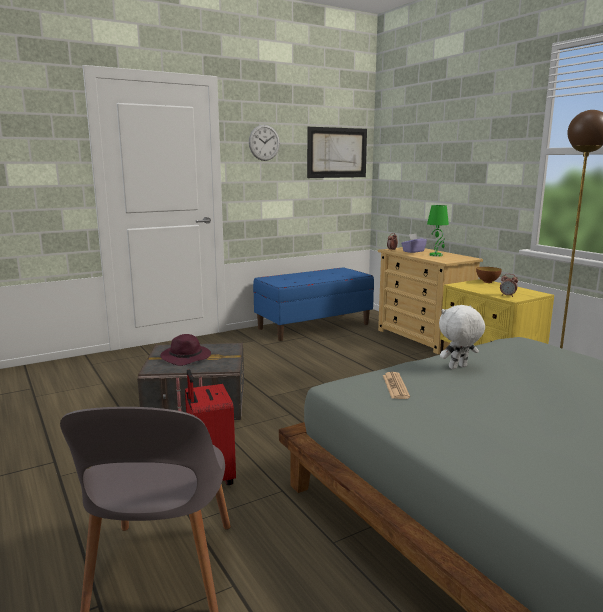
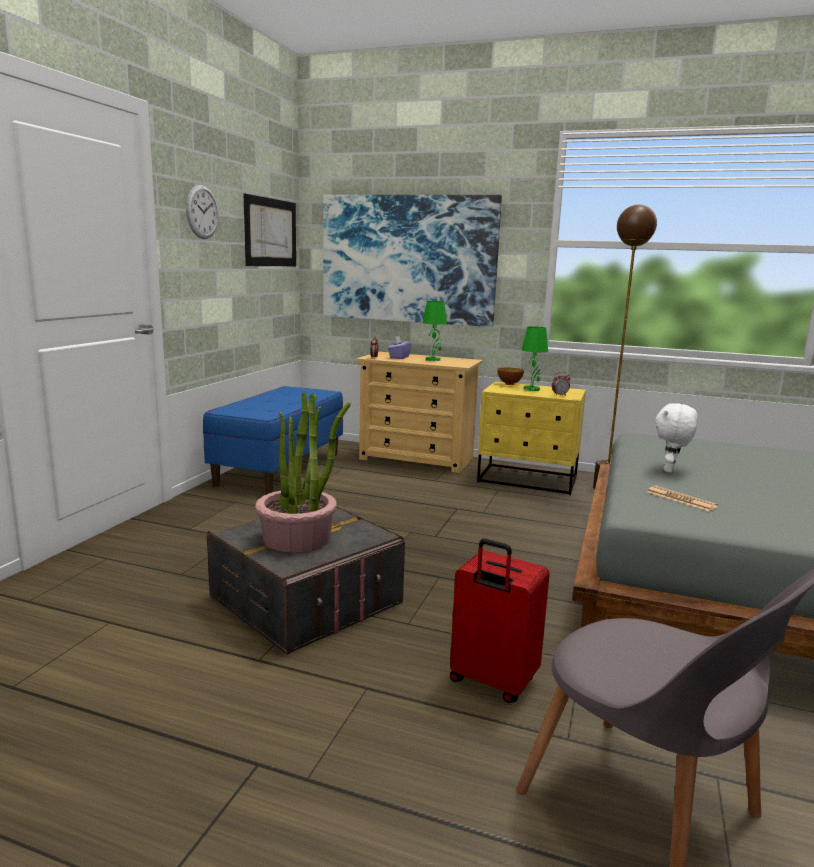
camera: 40 degrees left, 0 degrees up
(187, 358) = (298, 538): purple hat -> potted plant
(436, 170) = (408, 259): none -> picture
(496, 288) = (532, 389): none -> green table lamp

